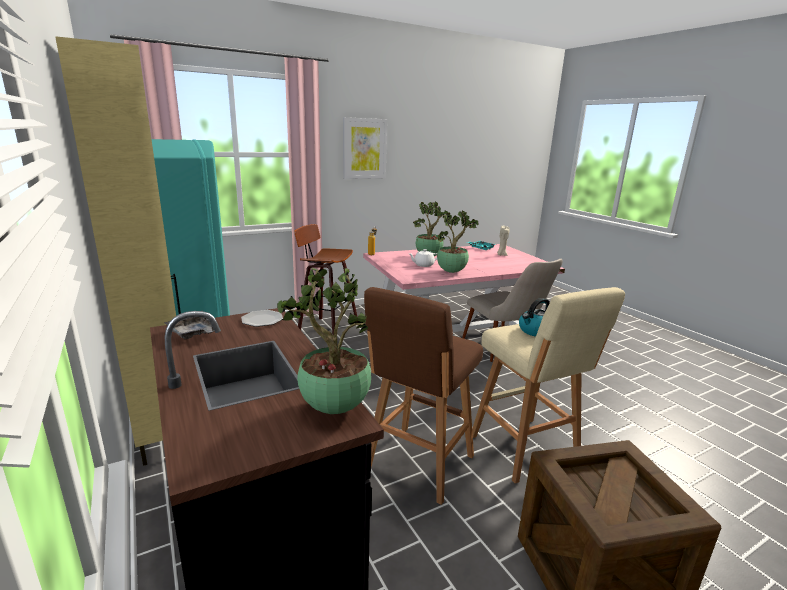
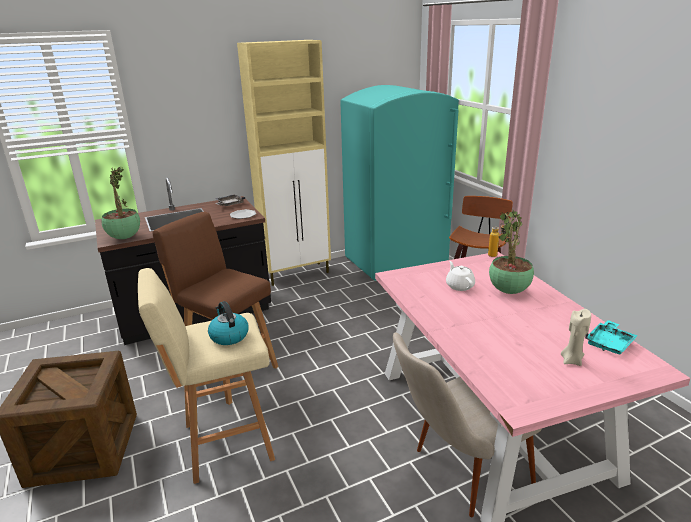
camera: 95 degrees right, 5 degrees up
(364, 149) = (612, 120): picture -> none
(452, 271) = (435, 304): potted plant -> none

